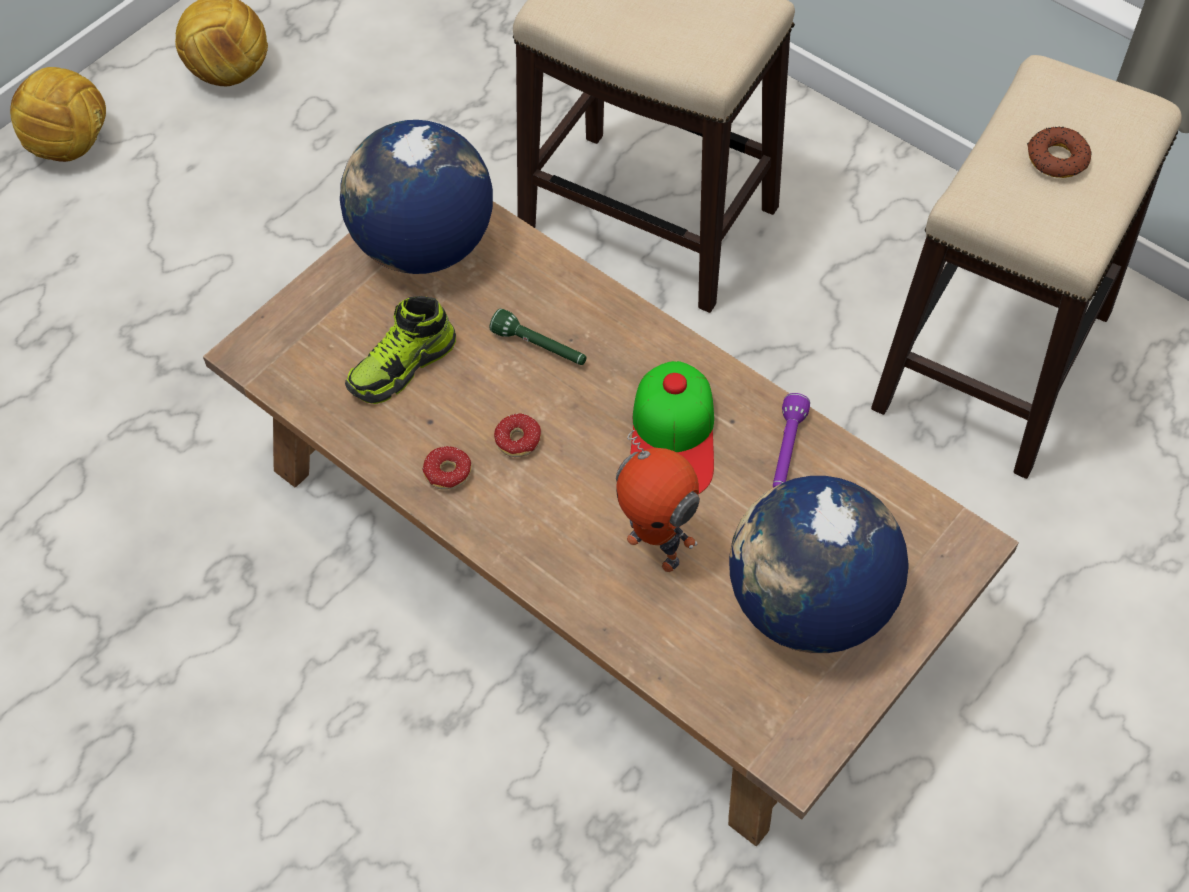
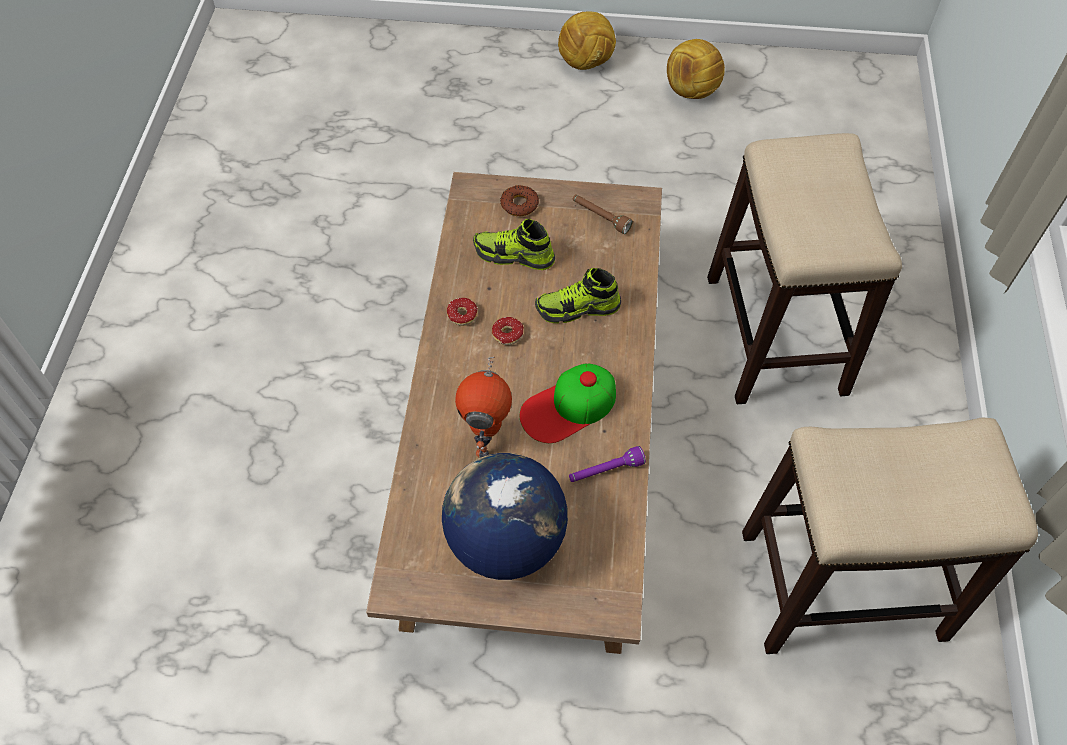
camera: 55 degrees right, 0 degrees up
(423, 246) = (600, 217): globe -> brown flashlight
(540, 347) = (578, 309): green flashlight -> shoe
(1056, 159) = (911, 478): donut -> donut (519, 204)

